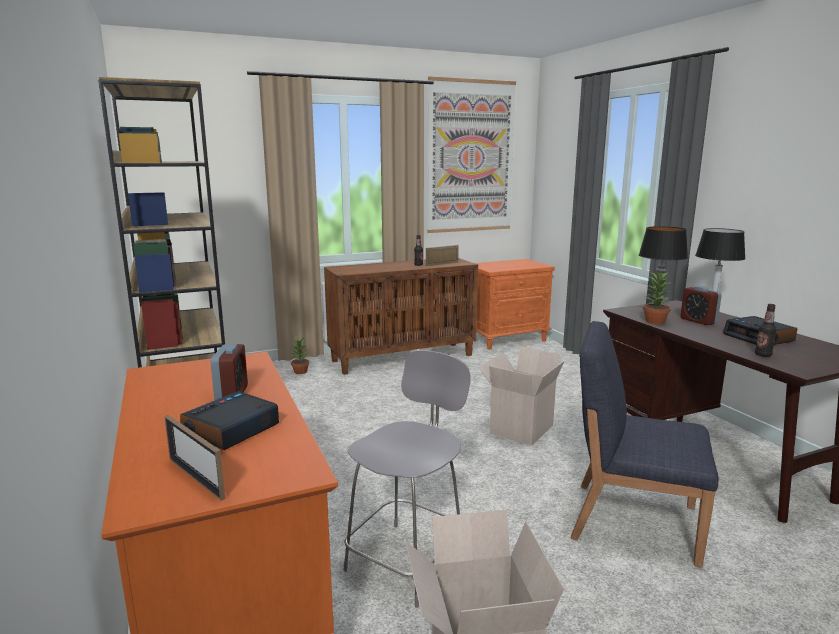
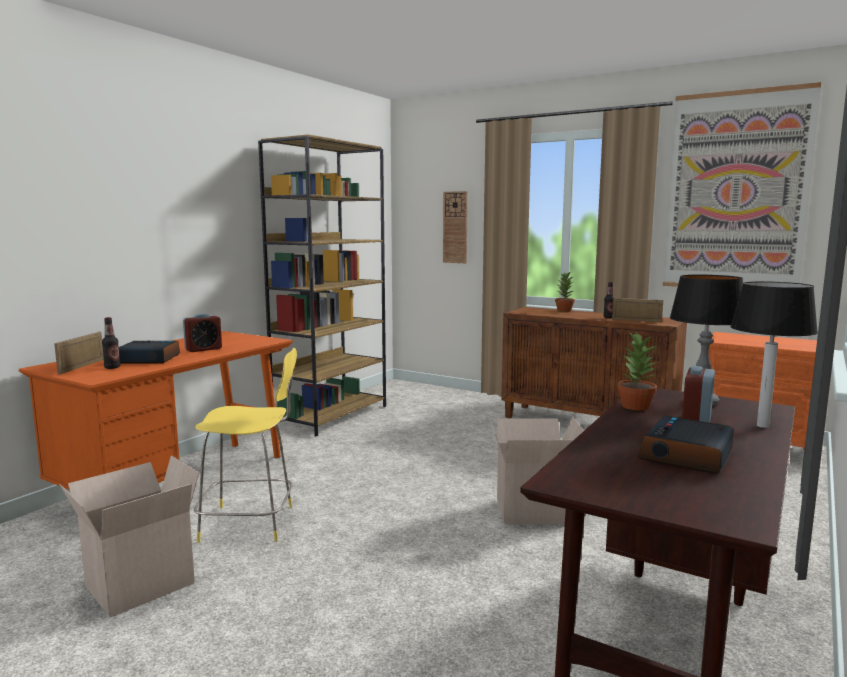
camera: 55 degrees right, 5 degrees down
(221, 190) = (455, 227): none -> wall clock
(300, 372) = (481, 405): potted plant -> potted plant (564, 310)
(408, 560) = (251, 523): grey stool -> yellow stool
(632, 521) = (419, 611): blue chair -> none
(763, 355) = (595, 461): bottle -> bottle (112, 367)

